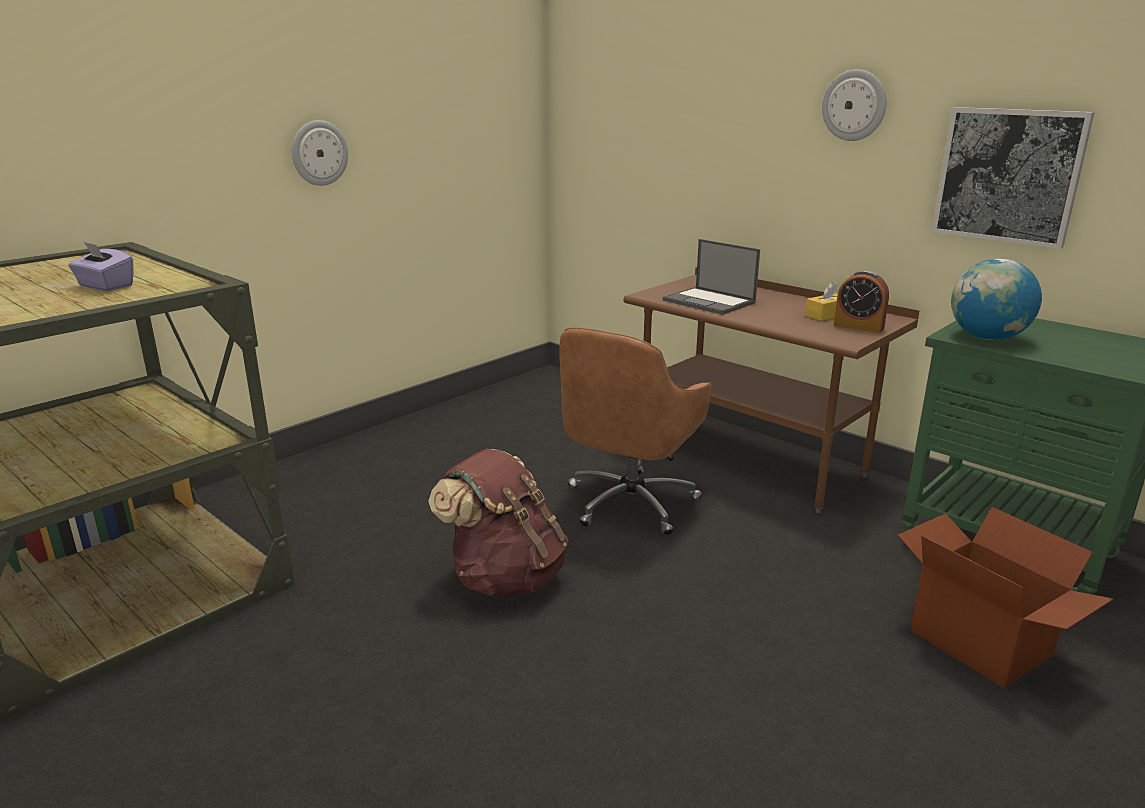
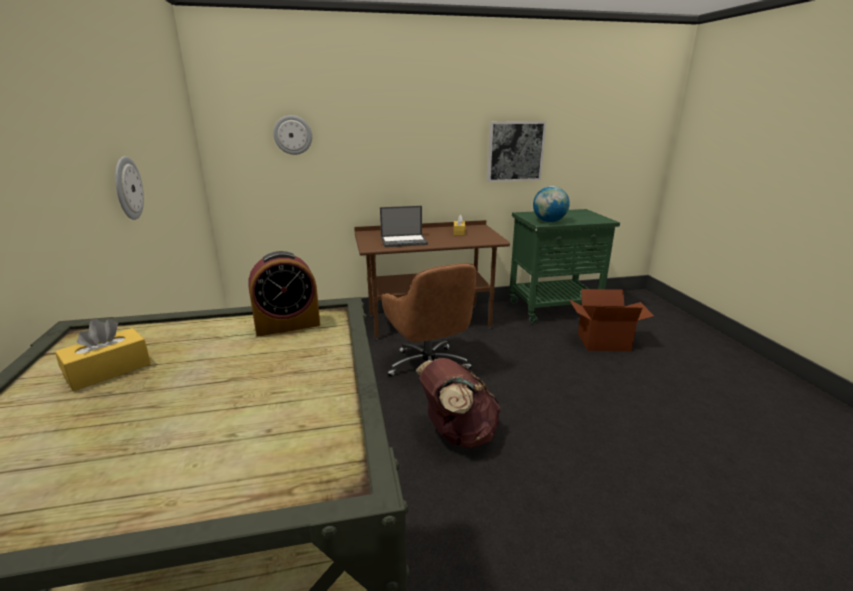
camera: 55 degrees left, 0 degrees up
(60, 270) = (108, 370): none -> yellow tissue box
(105, 286) = (252, 352): purple tissue box -> none
(854, 105) = (440, 123): wall clock -> wall clock (293, 135)
(858, 327) = (482, 233): alarm clock -> alarm clock (287, 325)

